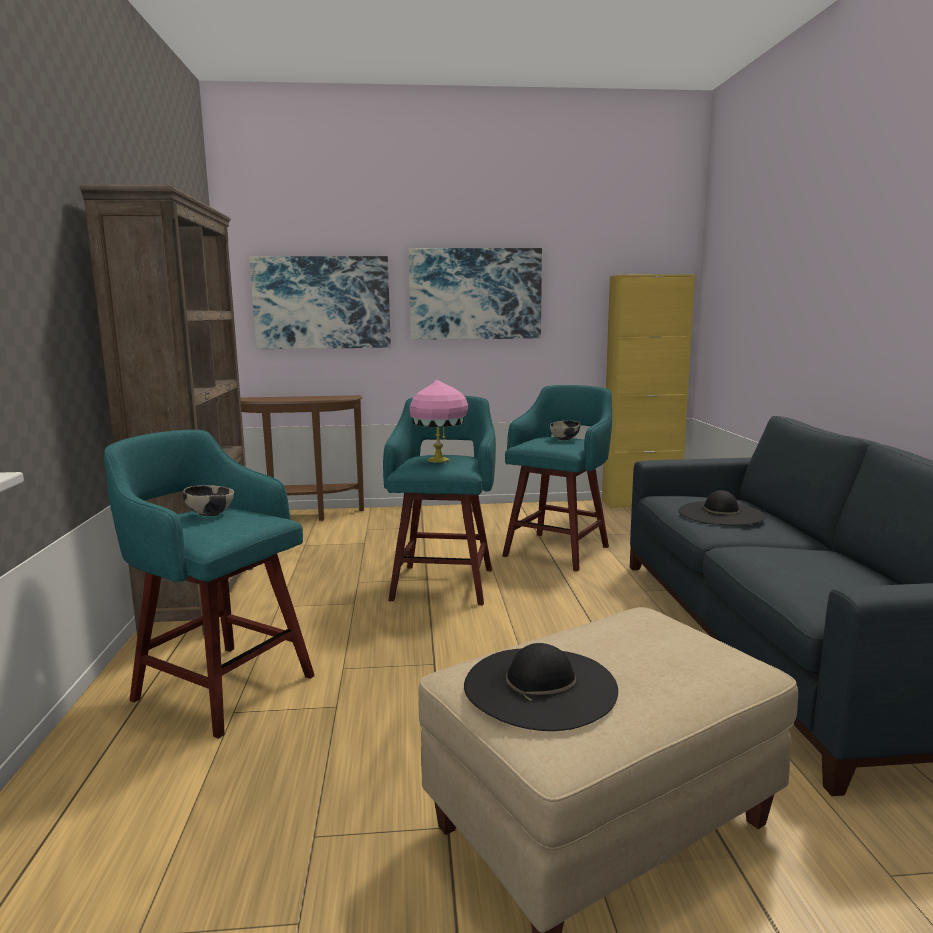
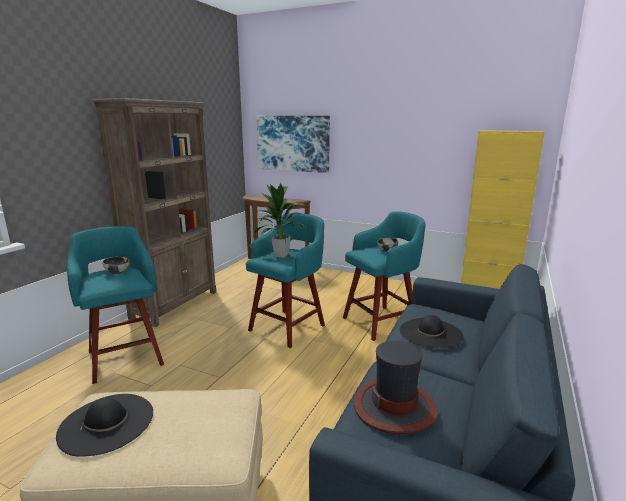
camera: 30 degrees right, 5 degrees up
(439, 460) = (282, 255): pink table lamp -> potted plant
(475, 294) = (382, 141): picture -> none
(812, 576) = (395, 407): none -> hat

